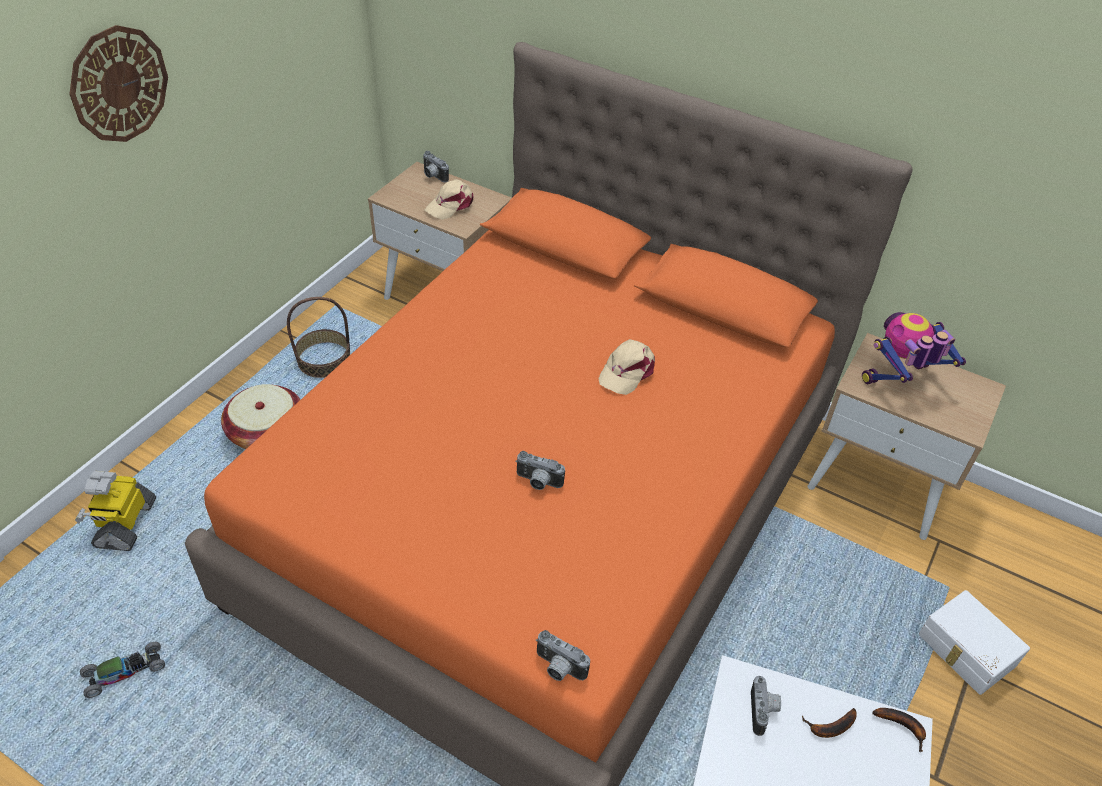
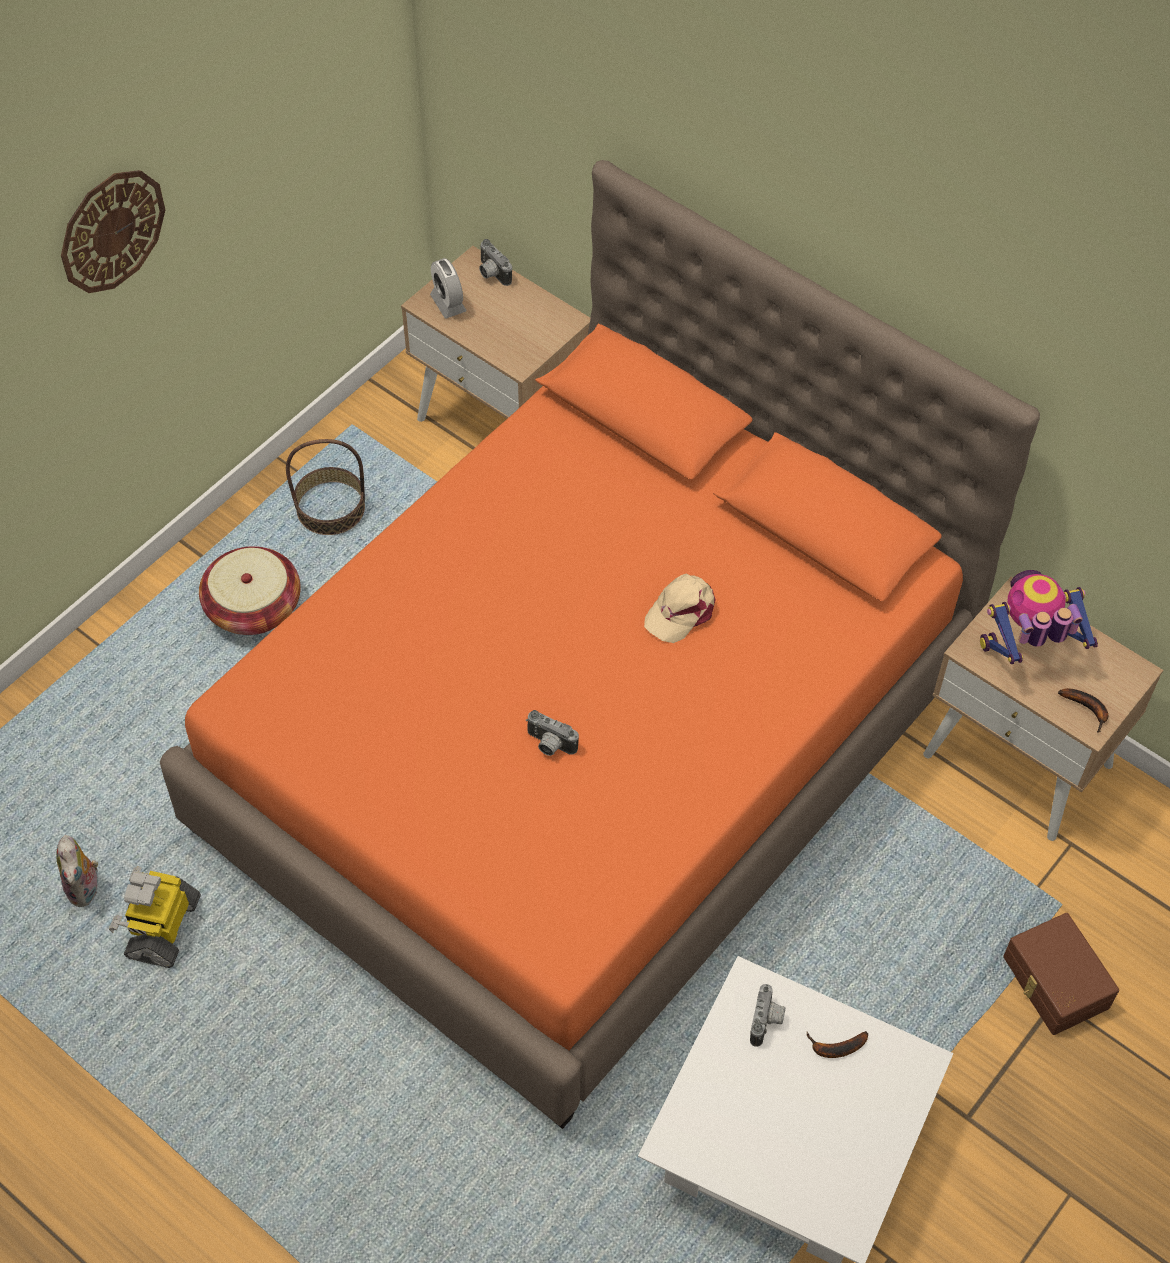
camera: 10 degrees right, 10 degrees up
(125, 524) = (83, 711): toy robot -> toy robot (162, 927)
(125, 672) = (86, 889): toy car -> plush toy
(403, 195) = (448, 303): none -> alarm clock
(451, 205) = (509, 325): beige cap -> none
(558, 668) = (534, 954): camera -> none
(903, 726) = (917, 1057): banana -> banana (1088, 709)
(965, 651) = (1053, 983): white storage box -> brown storage box

